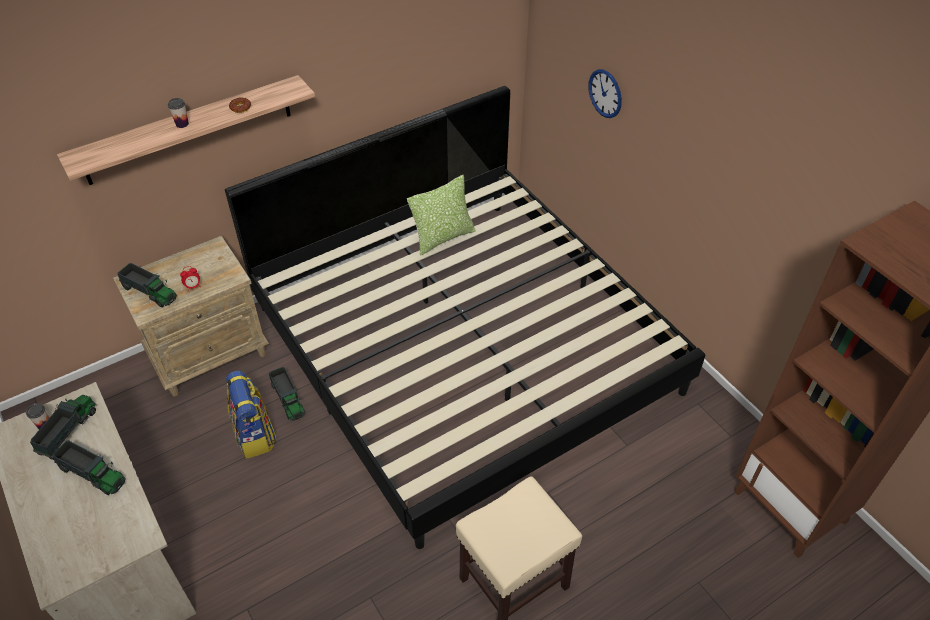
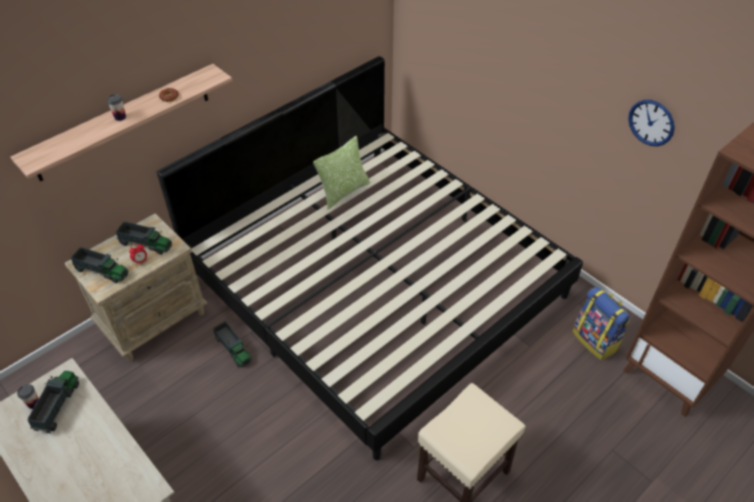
camera: 10 degrees left, 0 degrees up
(93, 474) = (90, 440): toy truck -> toy truck (146, 244)
(255, 435) = (211, 384): backpack -> backpack (596, 340)
(605, 93) = (472, 53): wall clock -> wall clock (651, 122)

